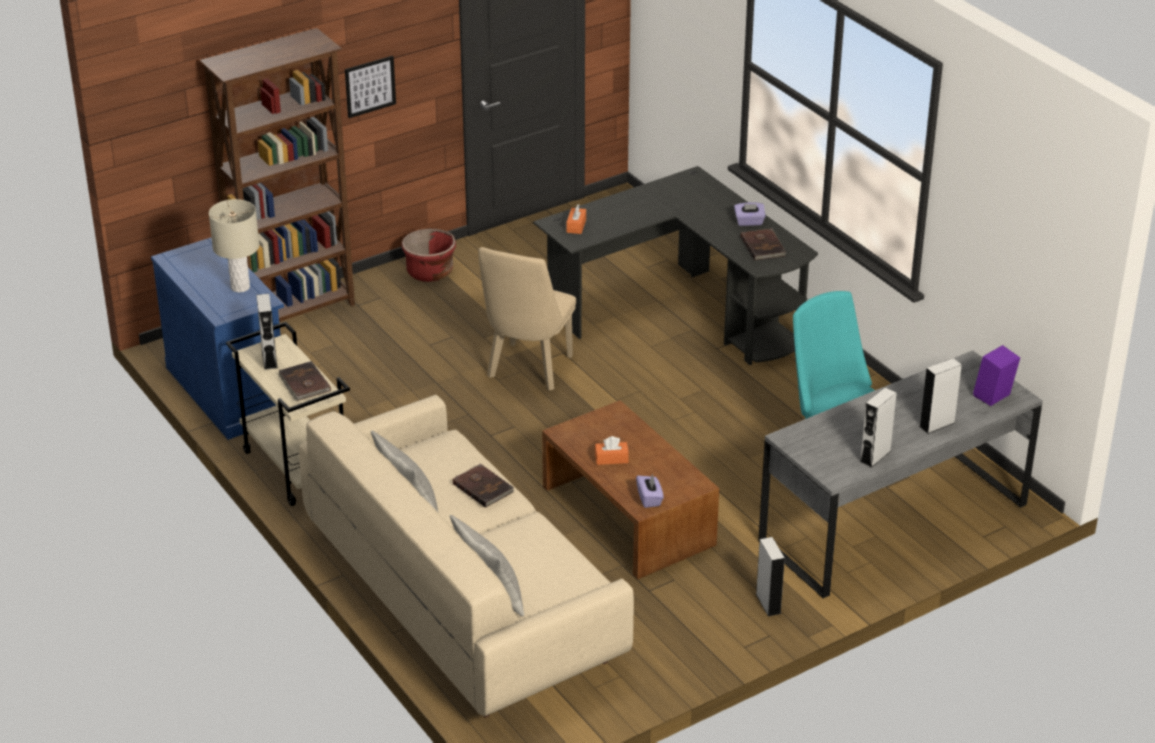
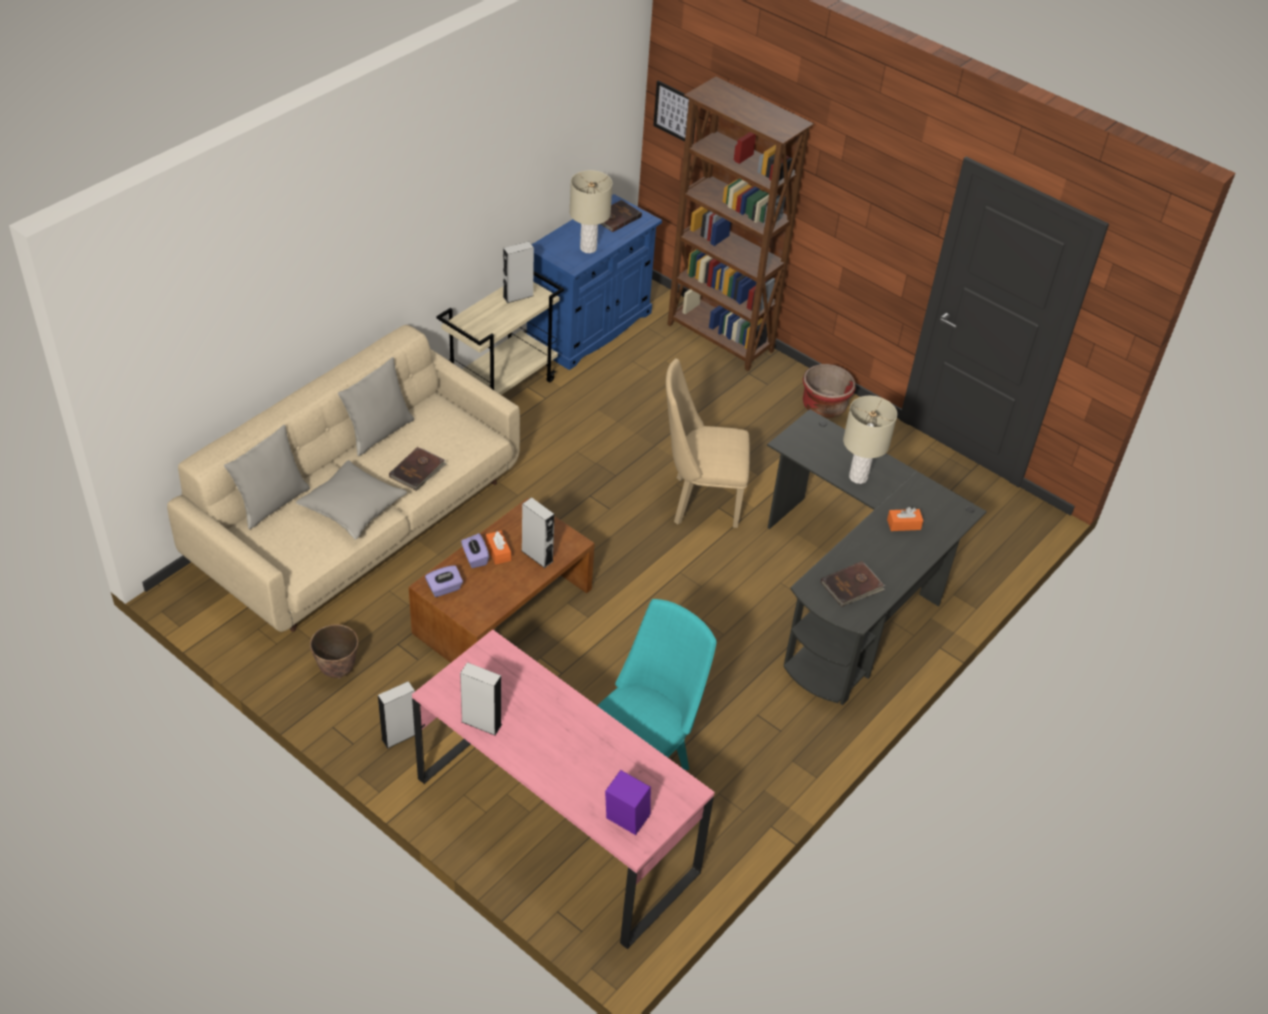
camera: 70 degrees right, 10 degrees up
(304, 384) = (489, 322): brown book -> brown book (616, 217)
(370, 86) = (849, 214): picture -> picture (675, 112)
(519, 540) = (352, 508): none -> grey pillow
(576, 226) = (816, 439): orange tissue box -> orange tissue box (903, 524)
(634, 216) = (858, 477): none -> beige table lamp
(670, 635) = (337, 669): none -> planter
(749, 222) = (894, 568): purple tissue box -> purple tissue box (475, 558)
(893, 522) = (557, 825): grey desk -> pink desk
(937, 424) = (555, 771): grey speaker -> grey speaker (537, 556)

